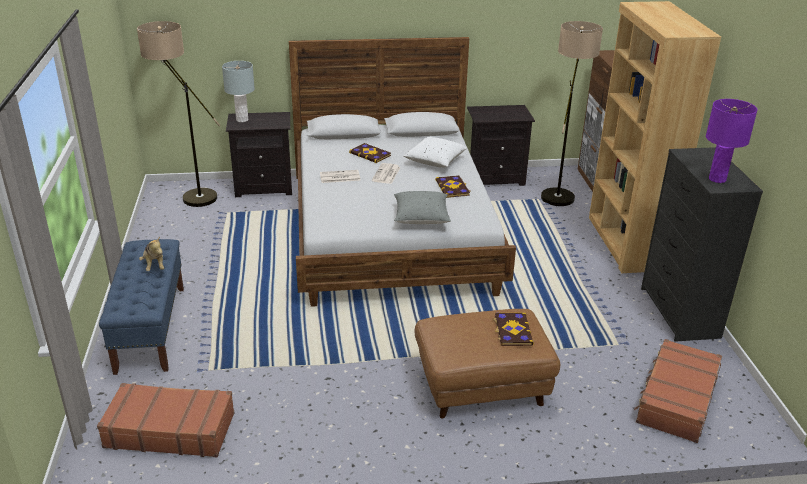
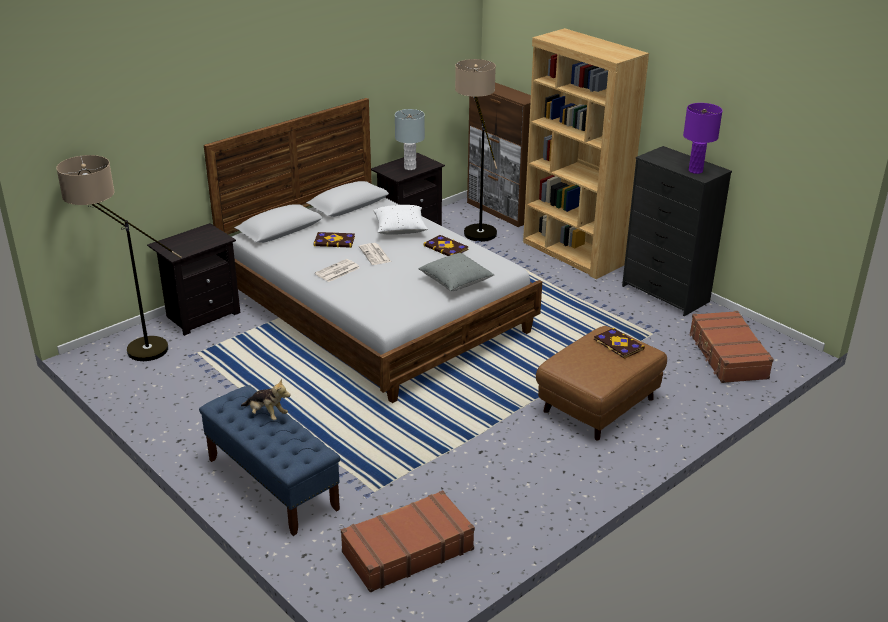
camera: 35 degrees left, 0 degrees up
(242, 120) = (173, 246): grey table lamp -> grey table lamp (410, 168)

